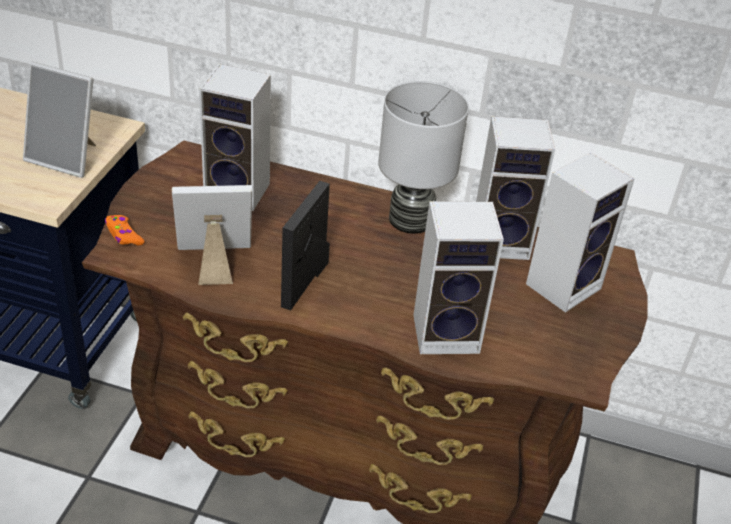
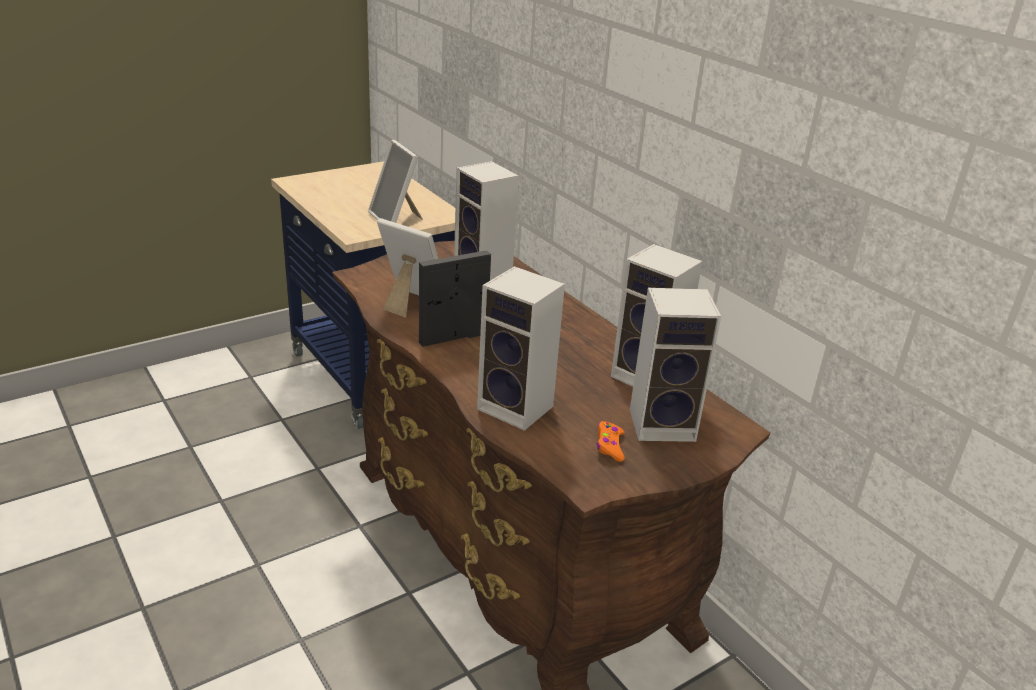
camera: 40 degrees right, 10 degrees down
(124, 235) = (376, 268): orange game controller -> orange game controller (609, 446)
(410, 219) = (590, 336): grey table lamp -> none

